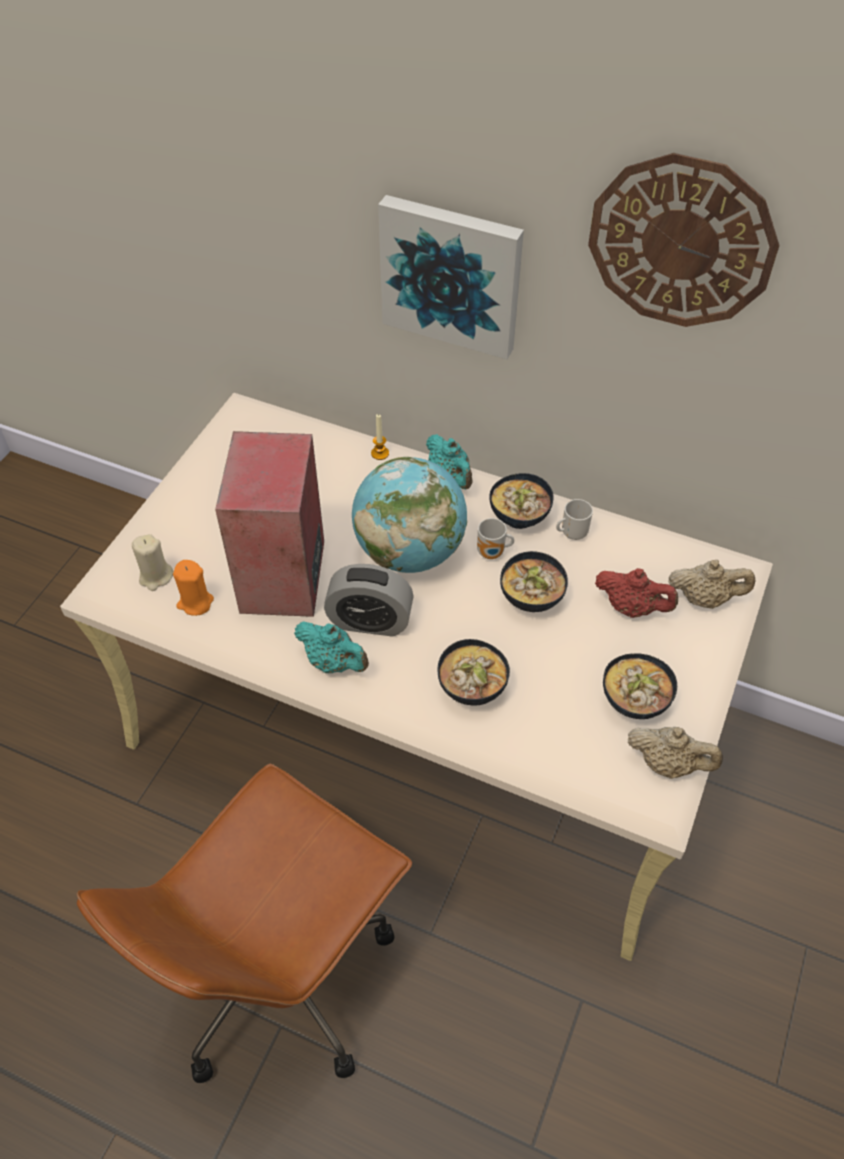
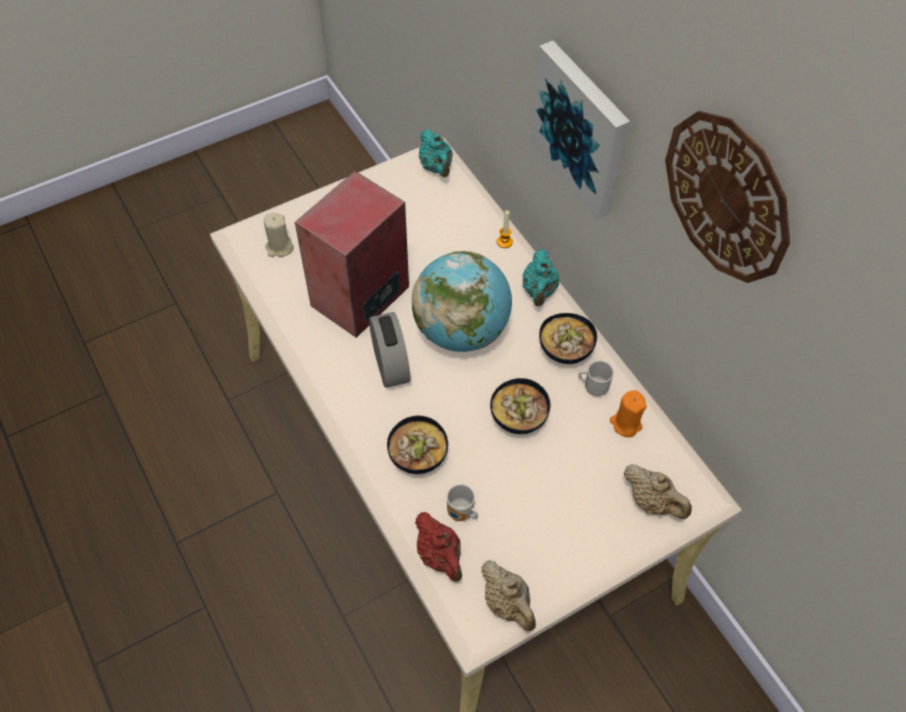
camera: 35 degrees right, 5 degrees up
(195, 602) = (289, 281): orange candle -> orange candle (625, 424)
(281, 969) = (232, 571): brown office chair -> none
(334, 662) = (342, 379): turquoise teapot -> turquoise teapot (436, 167)
(370, 621) = (390, 364): alarm clock -> alarm clock turned 150 degrees counterclockwise
(492, 554) = (519, 367): mug -> mug (461, 514)
(631, 607) = (588, 472): red teapot -> red teapot (440, 556)
(635, 702) = (524, 544): bowl -> none

